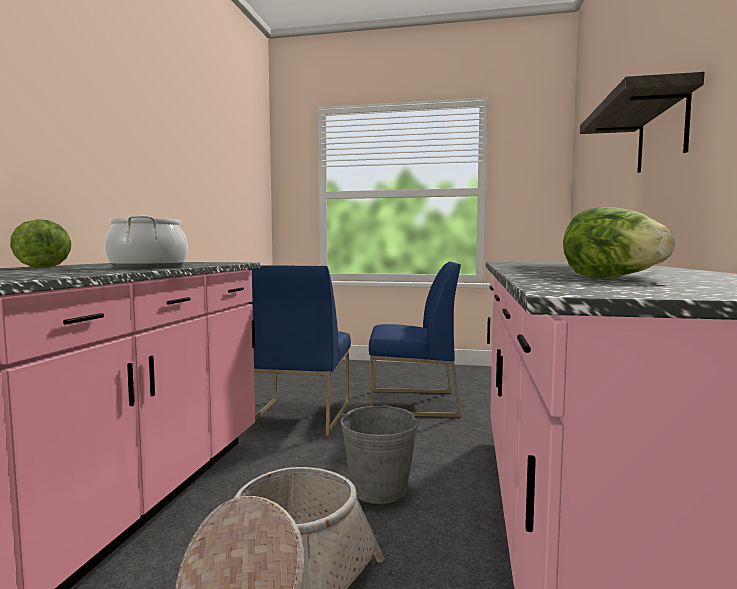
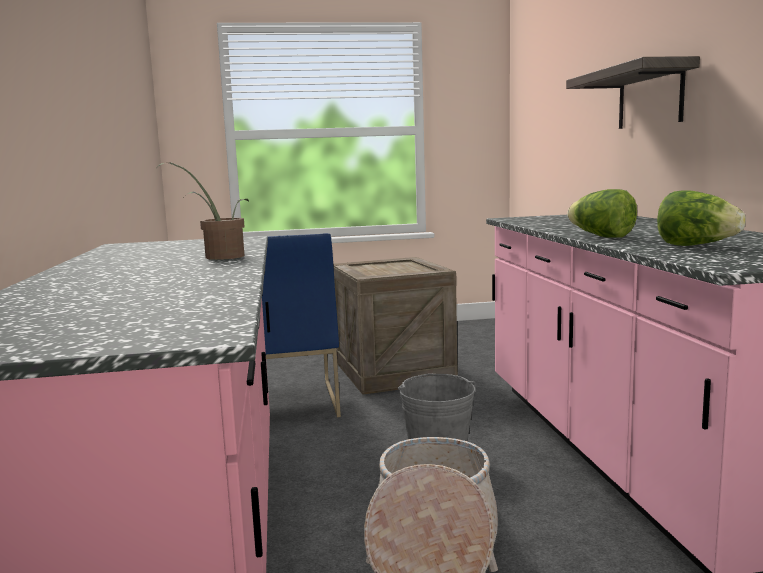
camera: 20 degrees left, 5 degrees up
(46, 267) = (98, 267): lettuce -> lettuce (601, 236)
(148, 267) = (218, 257): cooking pot -> potted plant
(412, 403) = (393, 371): blue chair -> crate

